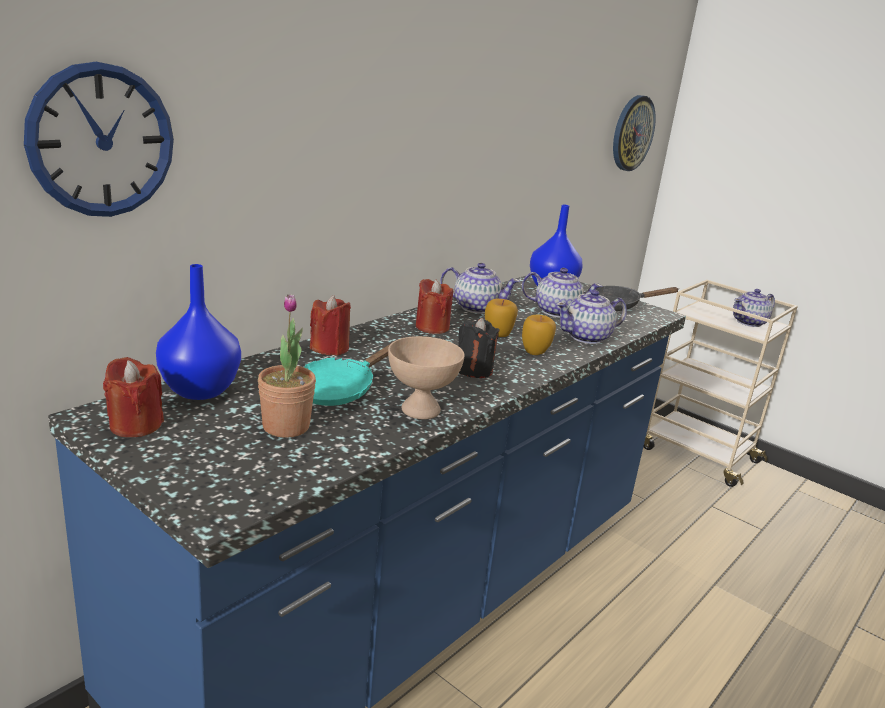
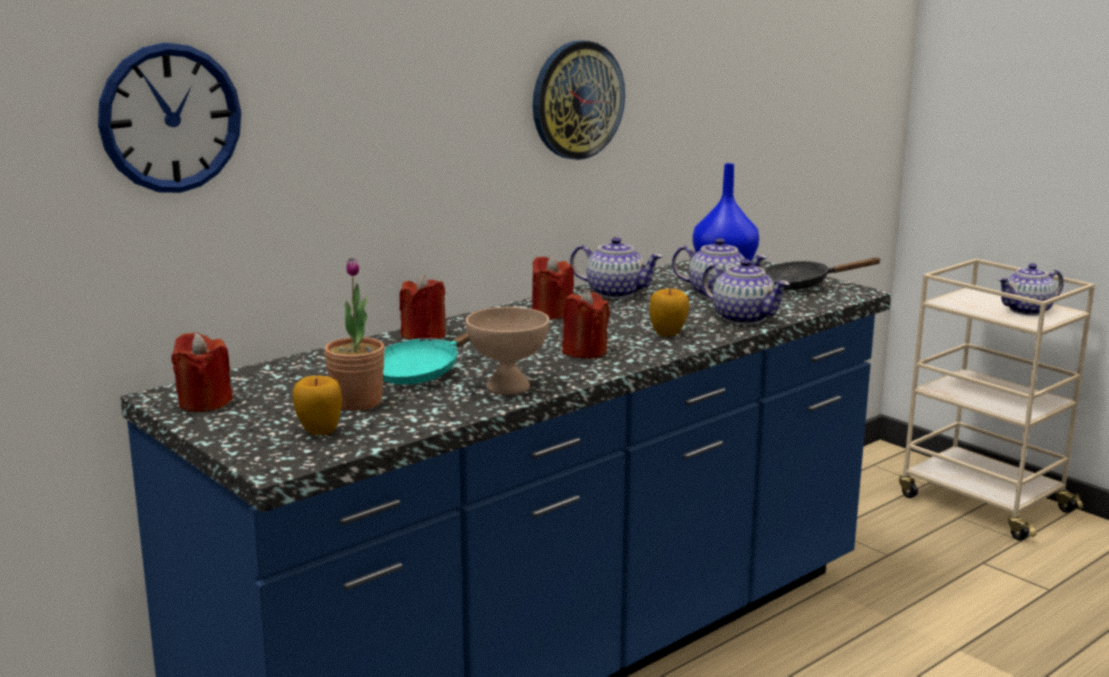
camera: 10 degrees right, 5 degrees down
(202, 390) = (276, 374): blue vase -> none
(473, 370) = (584, 352): black candle -> red candle
(498, 334) = (630, 318): apple -> apple (319, 431)
(587, 337) = (743, 318): teapot -> teapot turned 120 degrees counterclockwise
(632, 133) = (844, 70): wall clock -> wall clock (577, 100)

